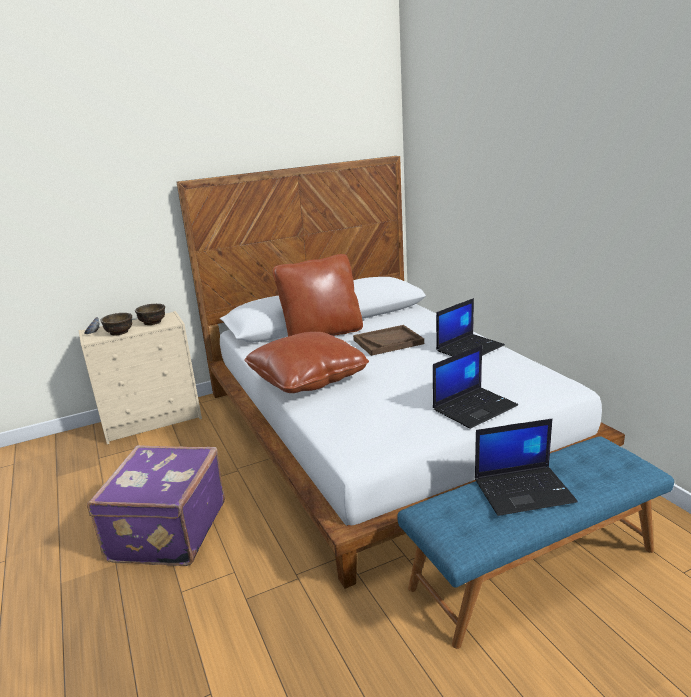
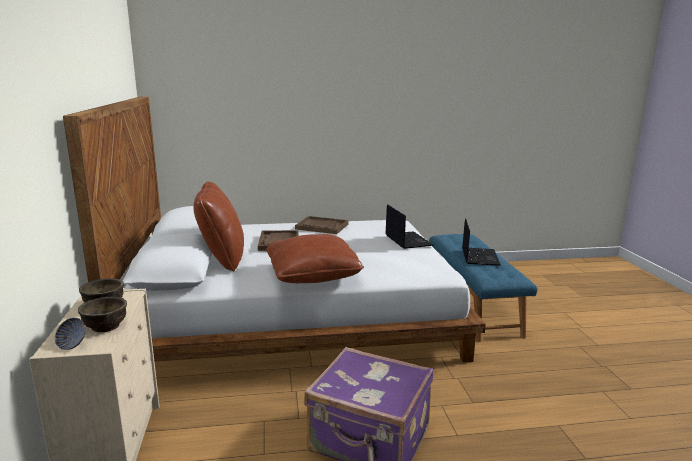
camera: 75 degrees left, 5 degrees down
(470, 348) = (322, 226): laptop -> brown tray

